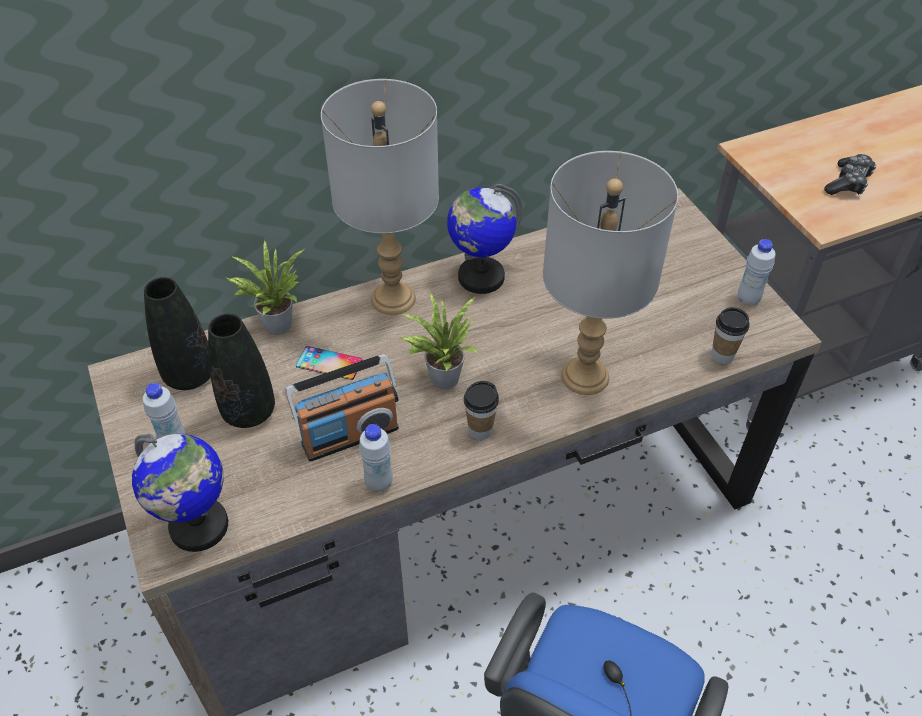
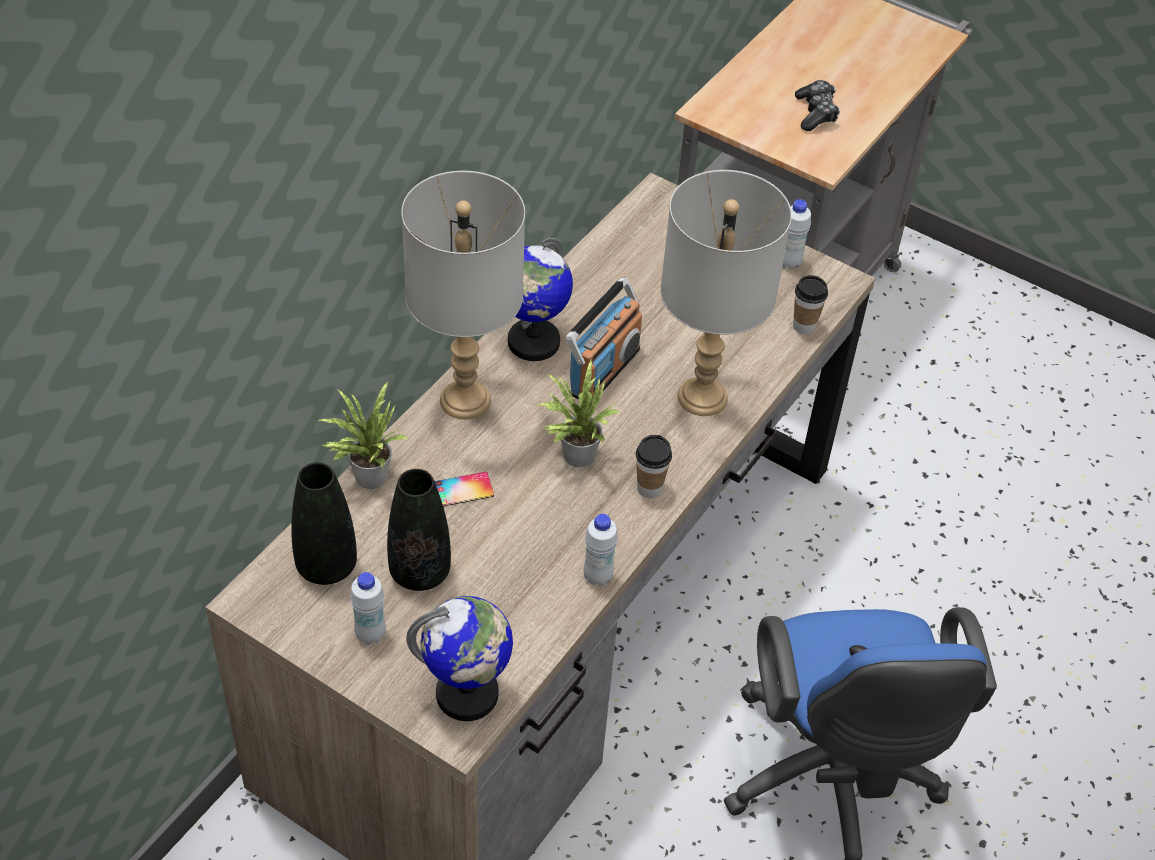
camera: 35 degrees left, 0 degrees up
(349, 435) = (535, 548): radio -> radio (603, 371)

